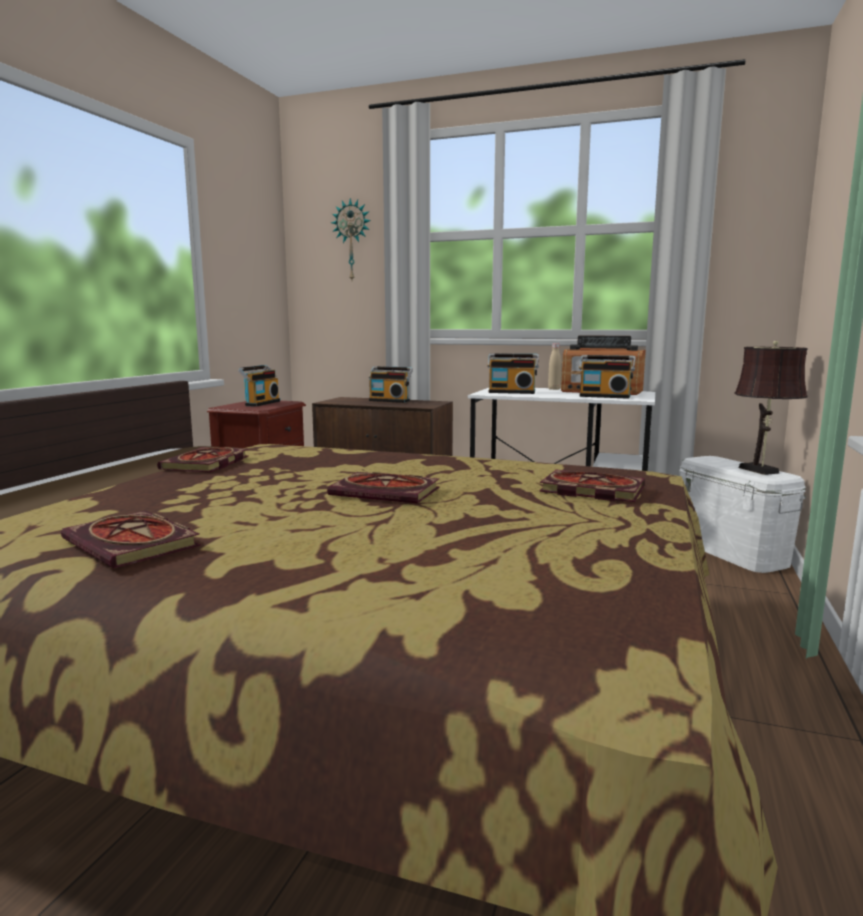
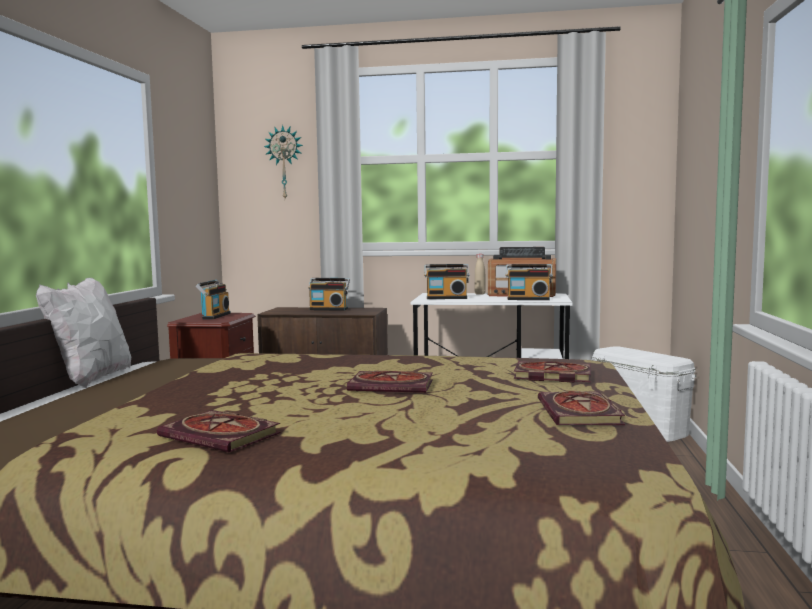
camera: 10 degrees left, 5 degrees down
(97, 463) = (91, 378): none -> white pillow
(206, 464) = (209, 372): book -> book (581, 413)
(761, 471) = (659, 356): brown table lamp -> none

